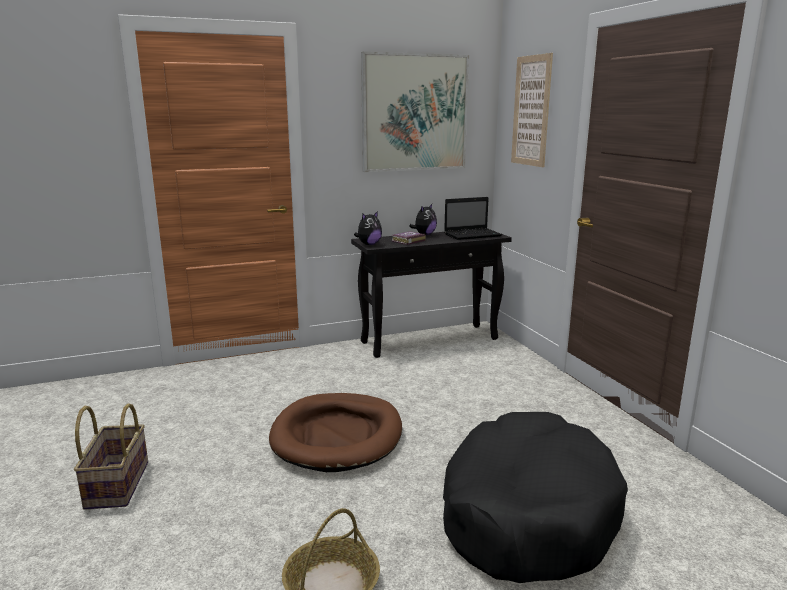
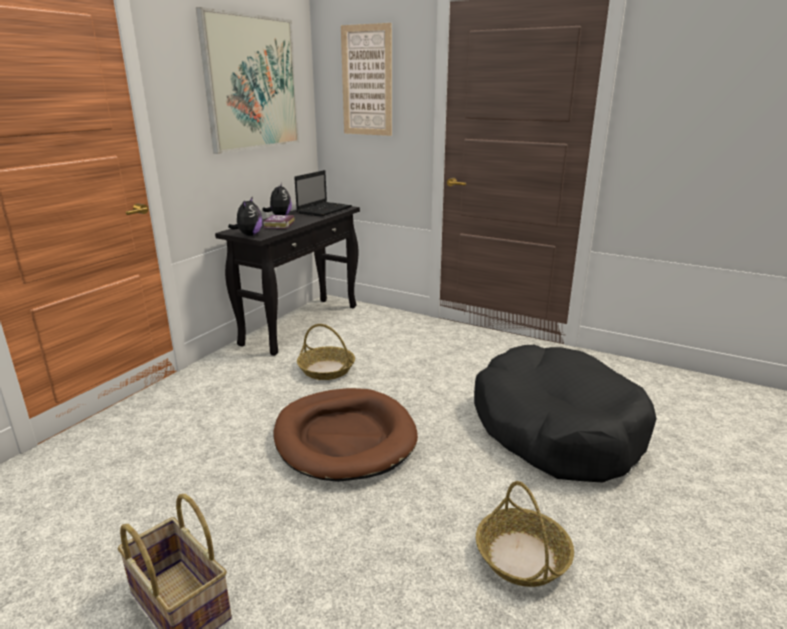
camera: 40 degrees left, 5 degrees up
(398, 382) = (327, 369): none -> basket

